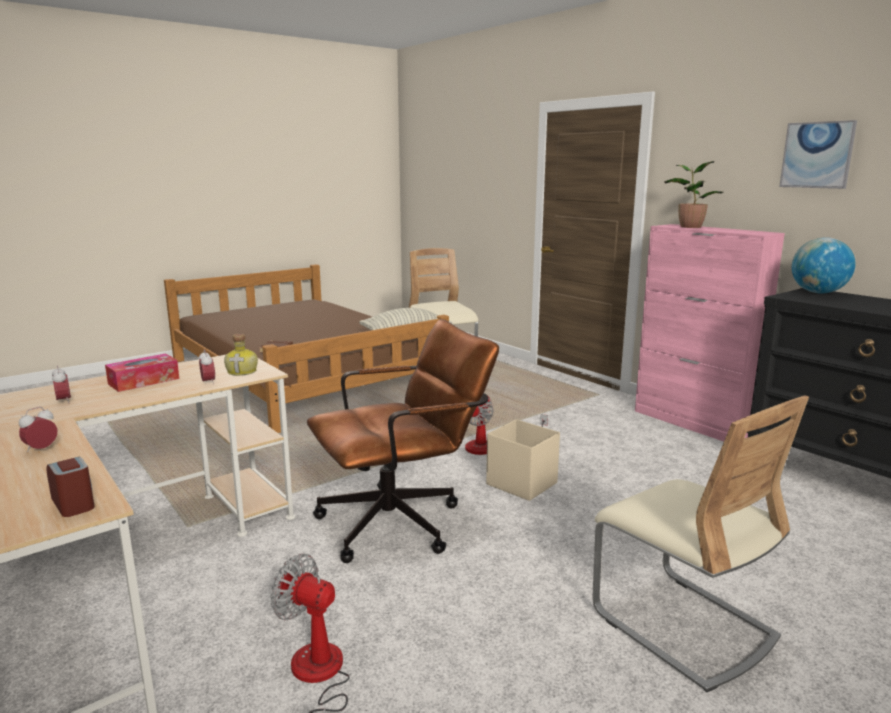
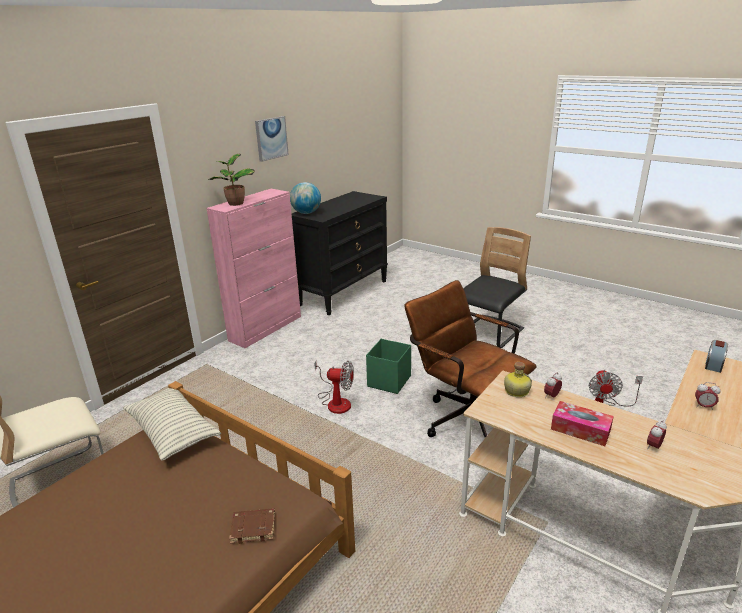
camera: 105 degrees left, 10 degrees up
(521, 483) = (388, 381): beige storage box -> green storage box
(682, 625) = (489, 333): beige chair -> black chair

